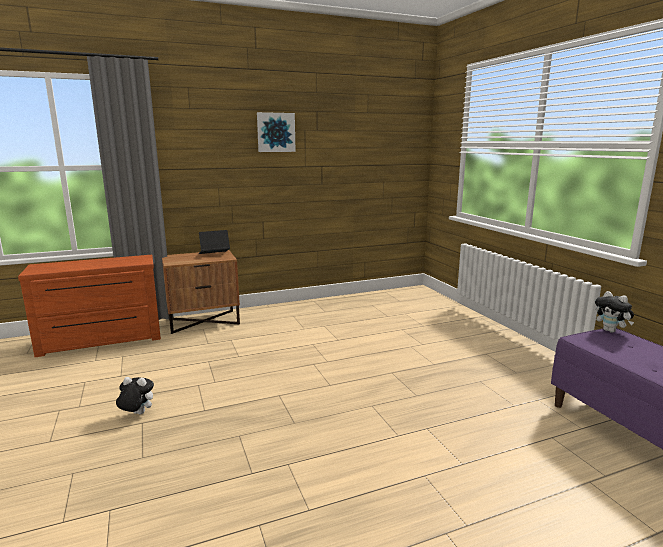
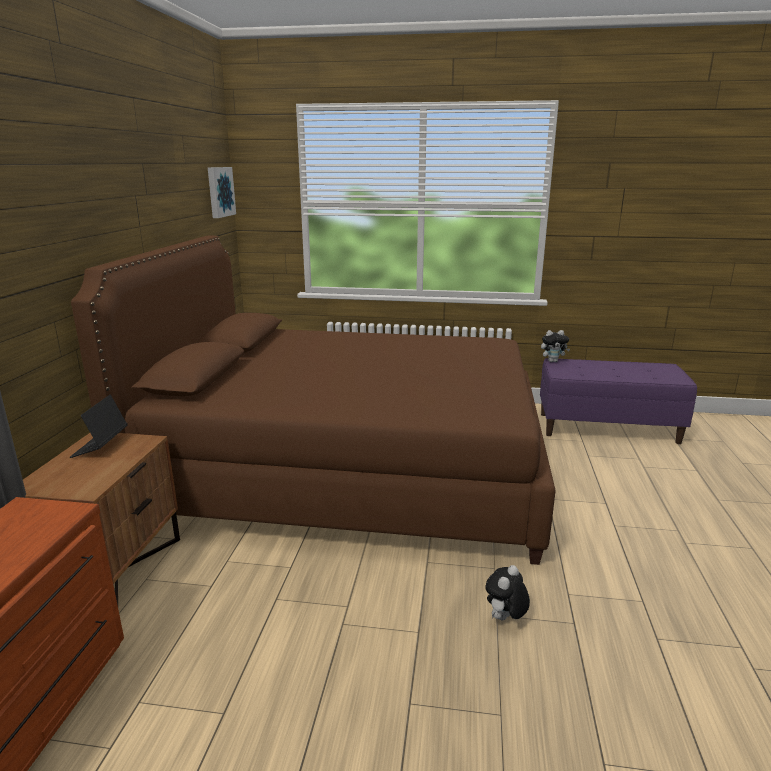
camera: 60 degrees left, 5 degrees up
(137, 414) = (380, 706): plush toy -> plush toy (505, 619)
(275, 132) = (109, 203): picture -> picture (219, 192)
(361, 341) = (350, 470): none -> brown bed

